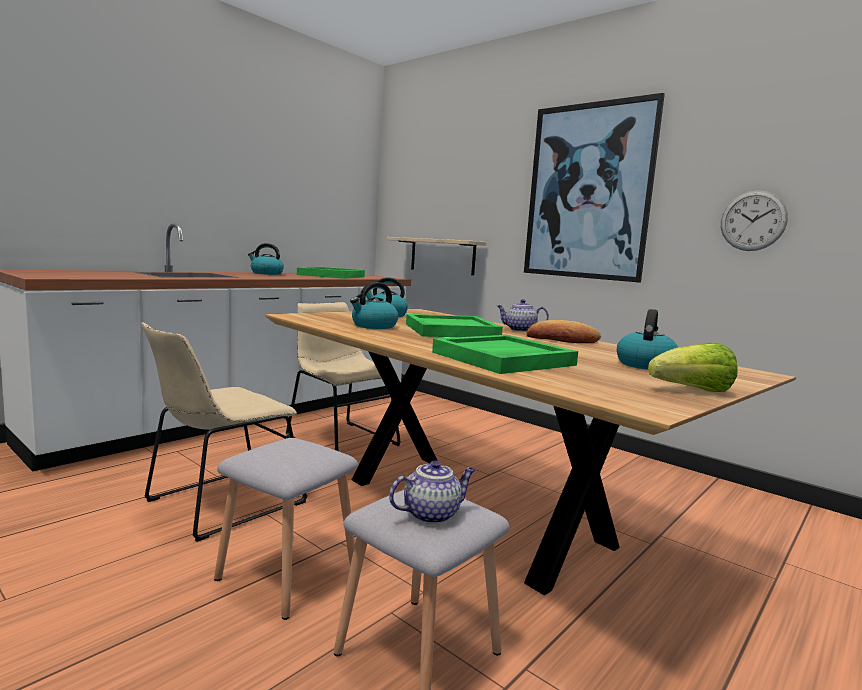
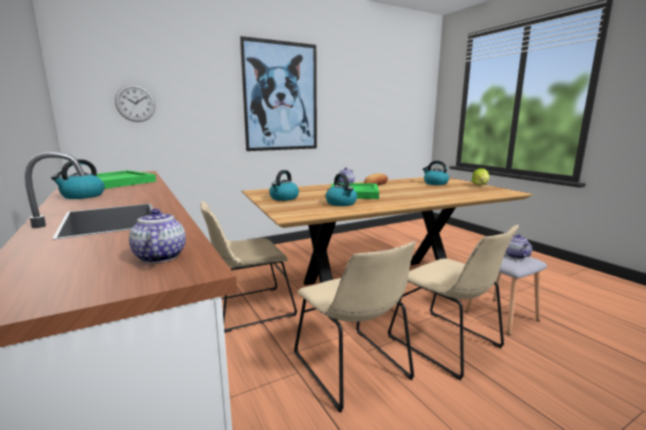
camera: 70 degrees left, 5 degrees up
(78, 276) = (159, 256): none -> teapot
(285, 574) = (448, 344): grey stool -> beige chair
(442, 256) = (164, 146): beige shelf -> none
(503, 359) = (439, 195): green tray -> none
(753, 221) = (356, 114): wall clock -> wall clock (135, 103)

